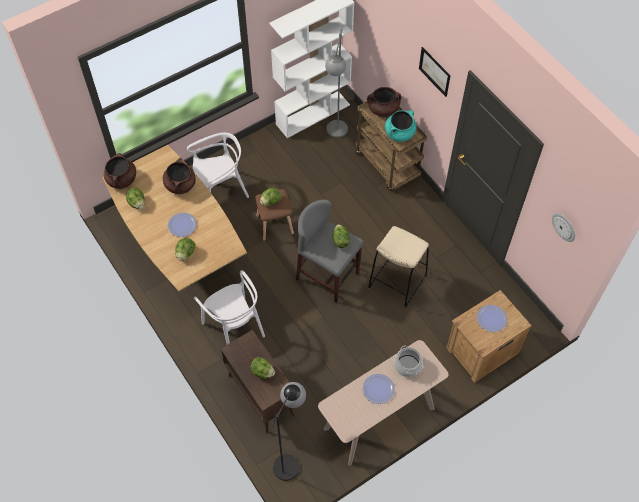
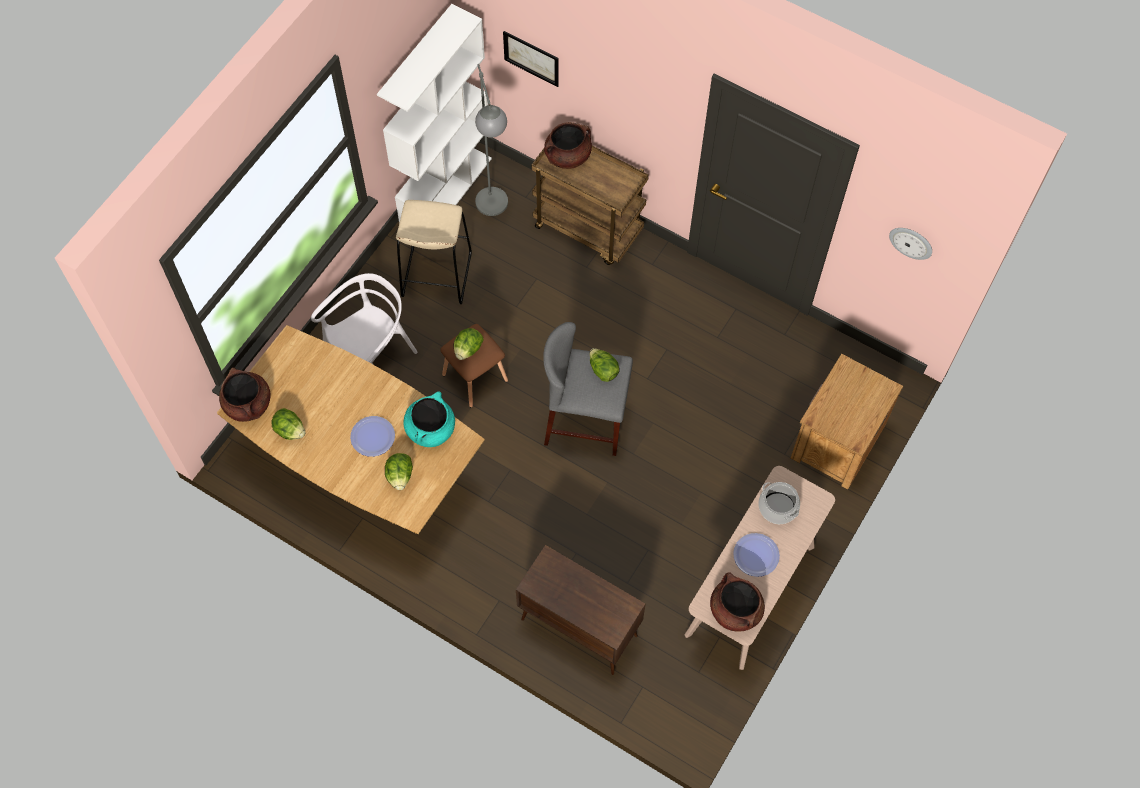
camera: 25 degrees left, 5 degrees up
(180, 185) = (338, 378): brown cooking pot -> brown cooking pot (735, 610)
(234, 327) = (494, 548): white chair -> none
(262, 372) = (590, 597): lettuce -> none
(290, 459) = (661, 696): black floor lamp -> none
(397, 282) = (682, 392): beige stool -> beige stool (436, 275)
(399, 133) = (607, 183): turquoise cooking pot -> turquoise cooking pot (430, 429)
(434, 71) = (648, 86): picture -> picture (531, 58)
(491, 318) = (849, 397): plate -> none

